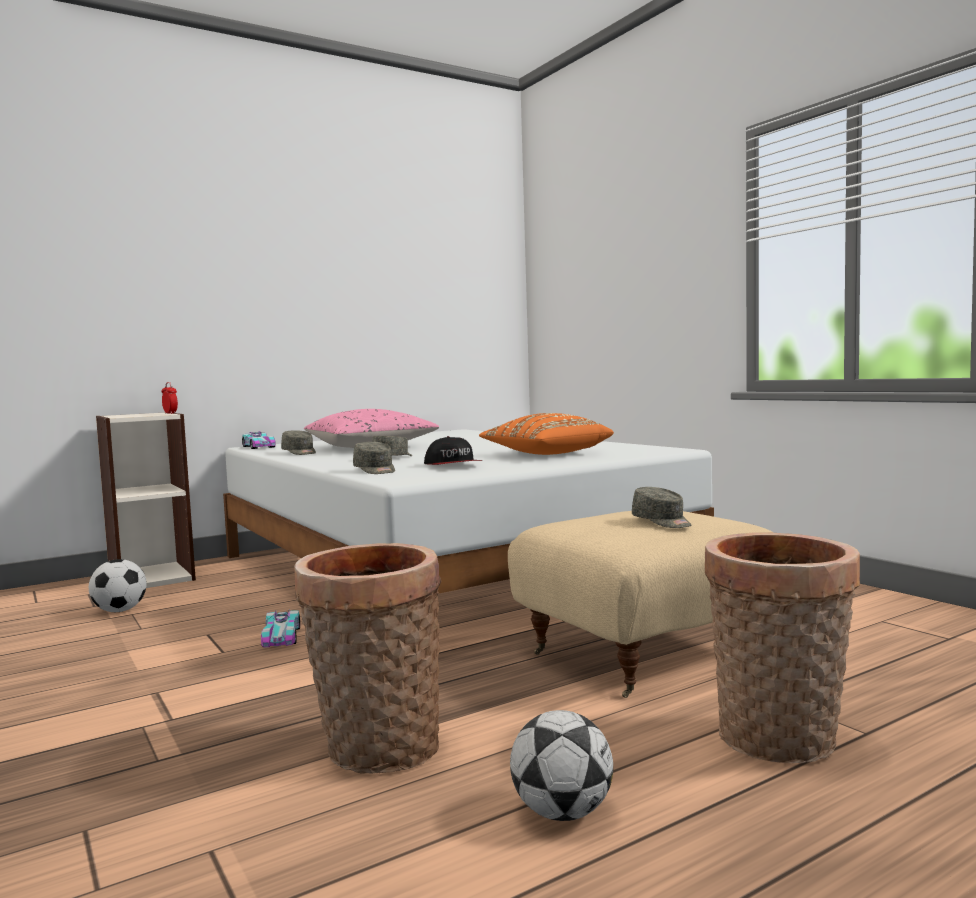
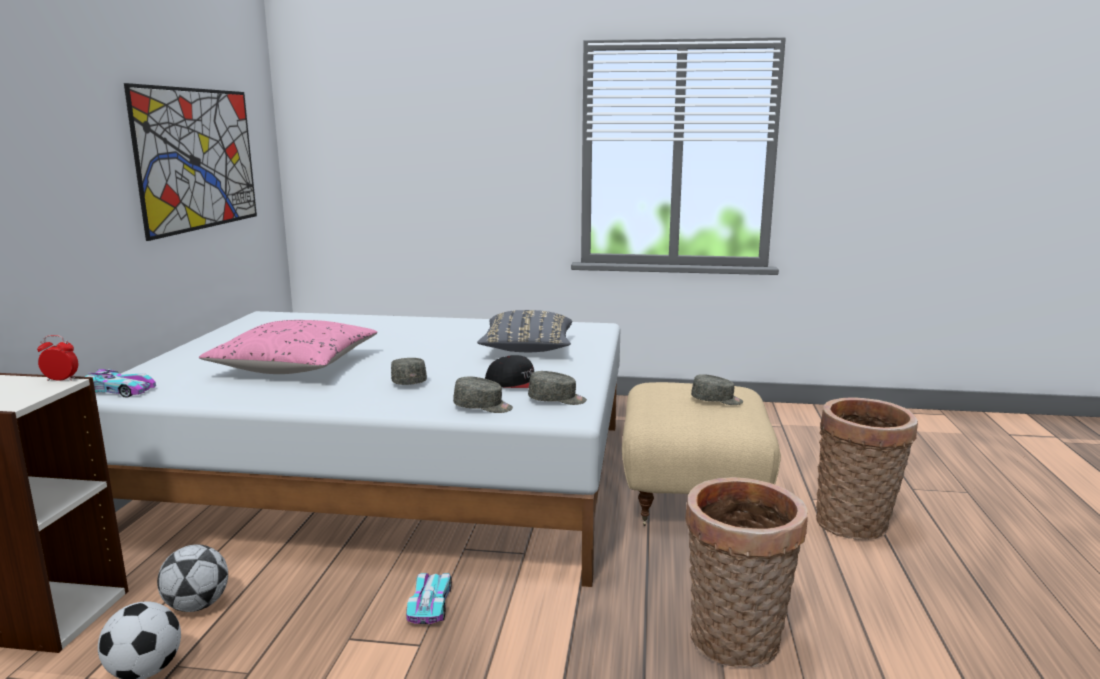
camera: 50 degrees left, 10 degrees up
(281, 637) = (430, 603): toy car -> toy car turned 120 degrees counterclockwise
(299, 453) = (247, 393): grey cap -> grey cap (557, 400)
(412, 295) = (198, 159): none -> picture
(546, 454) = (527, 349): orange pillow -> grey pillow
(562, 813) = (880, 617): football -> football (197, 606)

